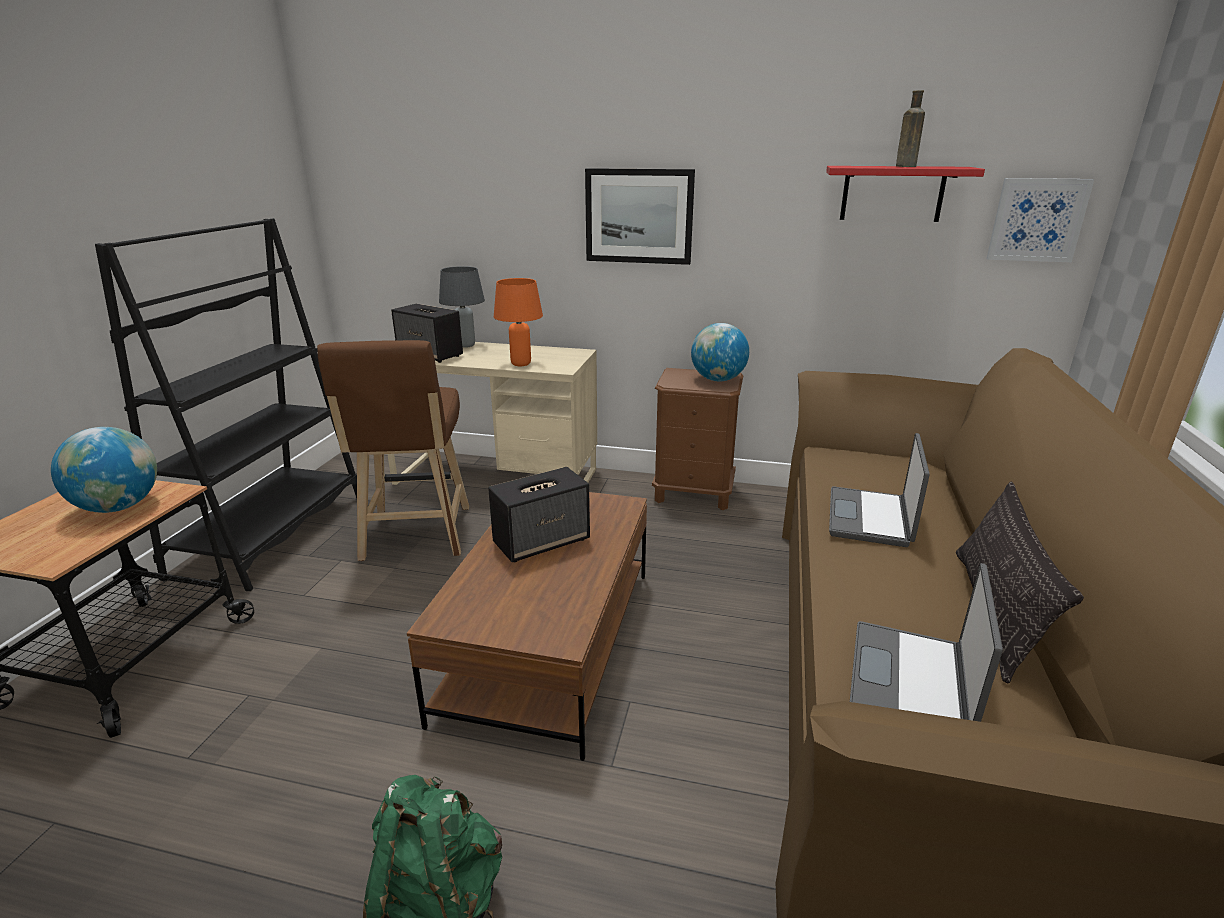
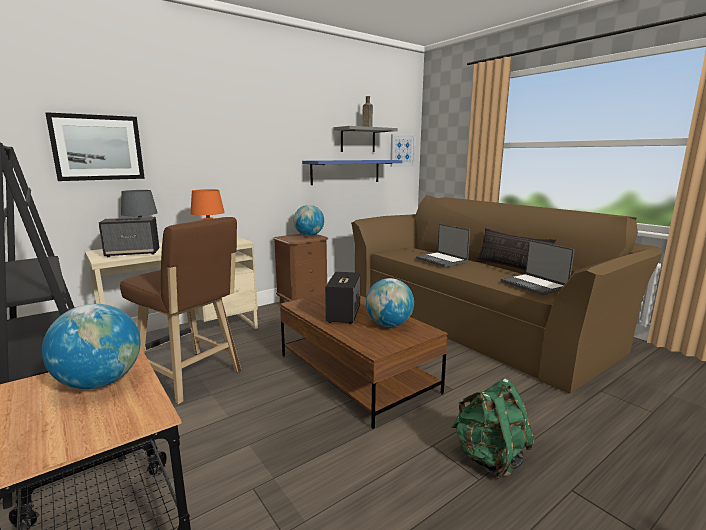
camera: 50 degrees left, 10 degrees down
(547, 594) = (389, 325): none -> globe
(639, 216) = (250, 152): picture -> picture (98, 147)
(847, 263) = (346, 171): none -> blue shelf
(892, 193) = (357, 140): red shelf -> grey shelf

